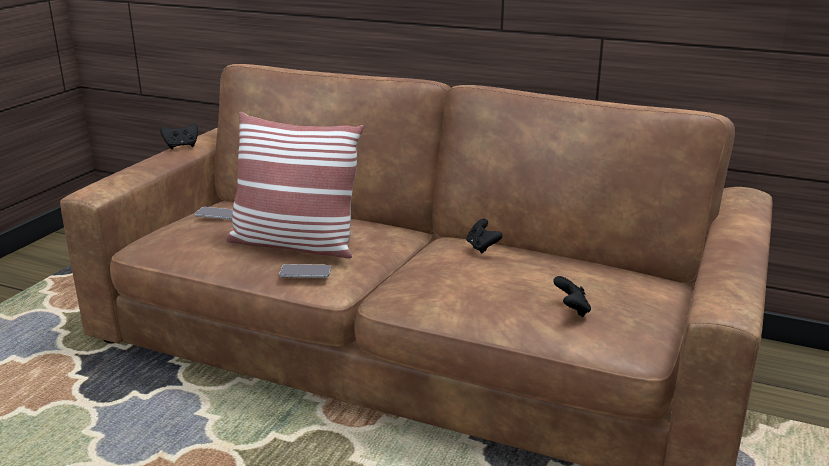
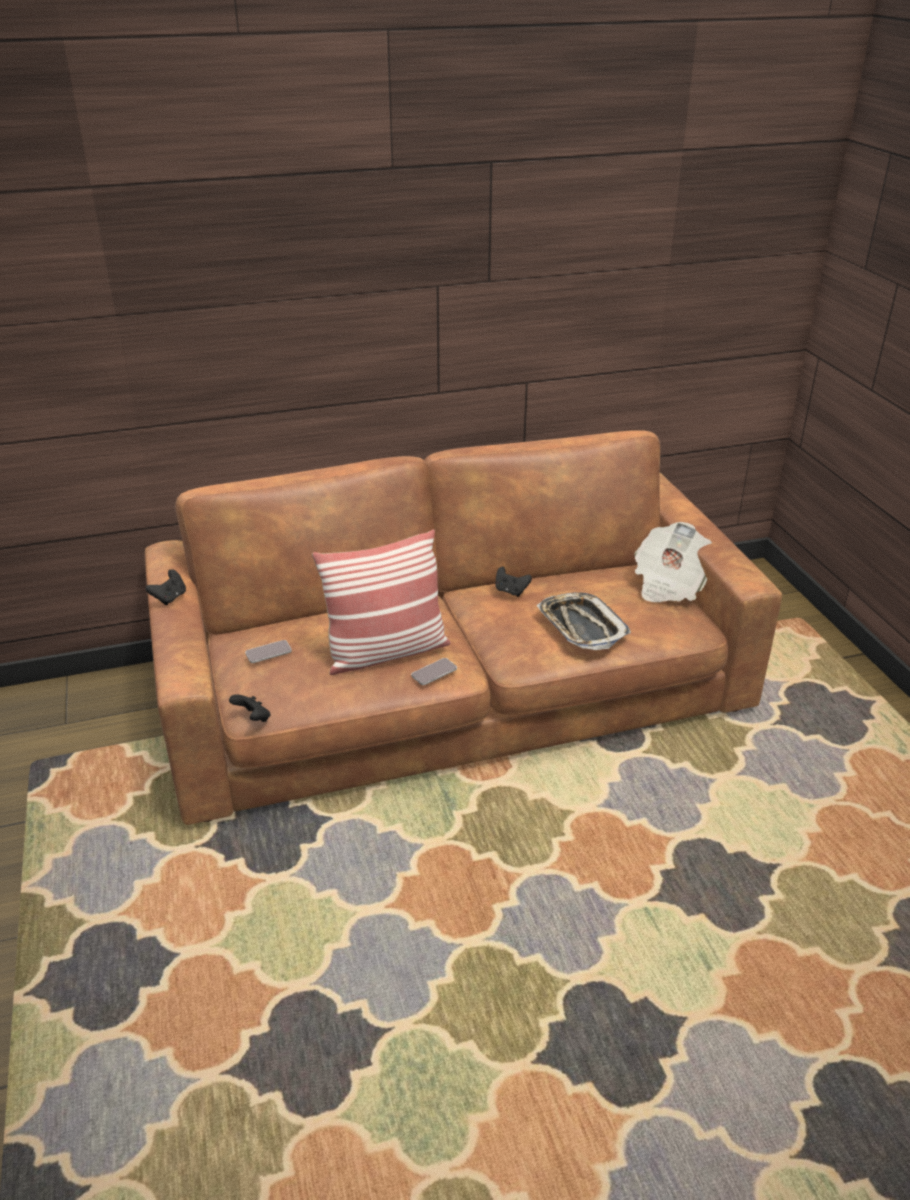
camera: 40 degrees left, 10 degrees up
(495, 292) = (581, 626): none -> tray
(571, 310) = (640, 618): black game controller -> black game controller (253, 718)
(660, 296) = (669, 583): none -> newspaper

